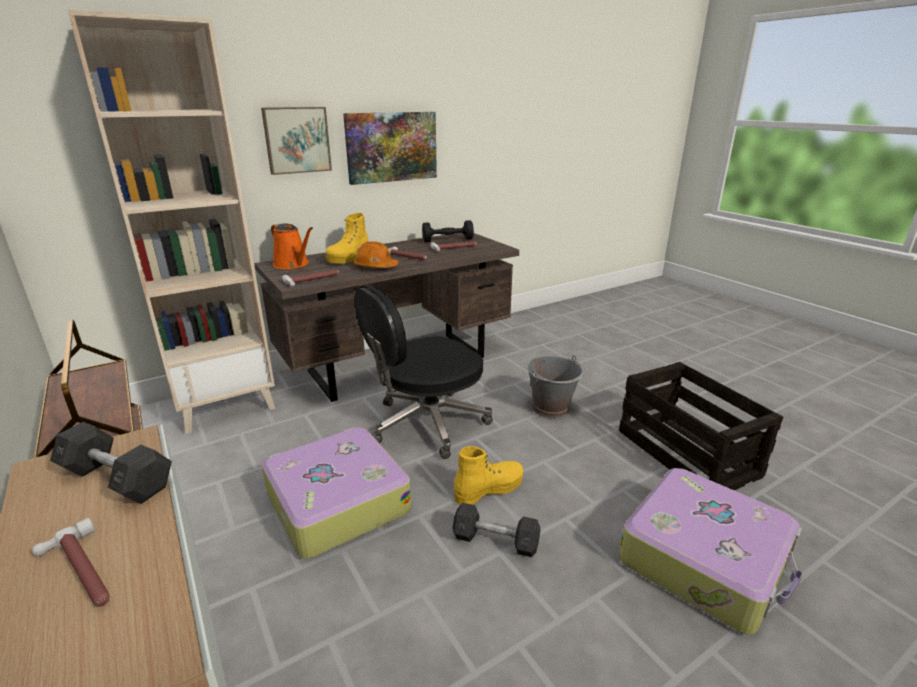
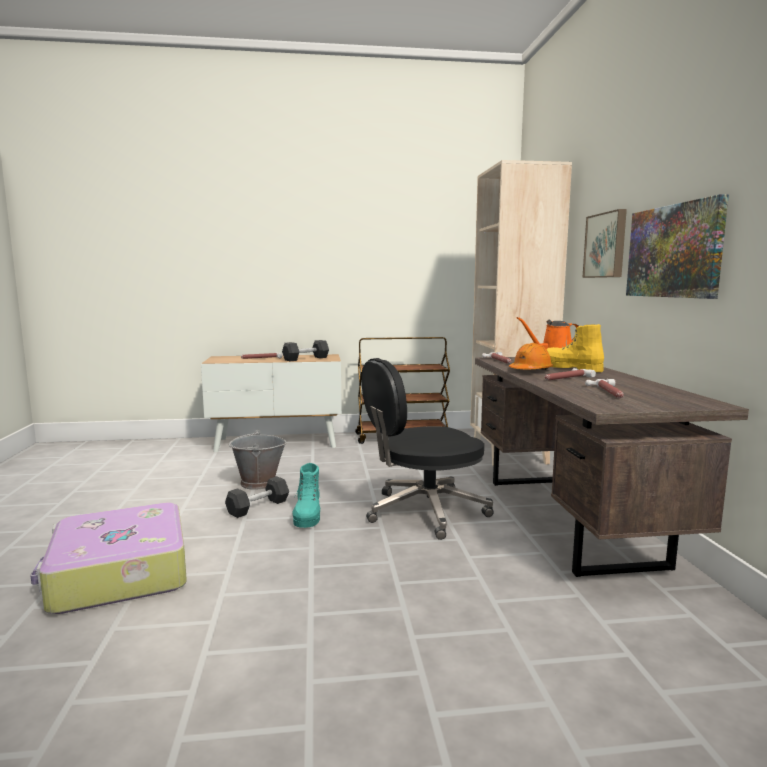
camera: 115 degrees right, 15 degrees down
(336, 502) = (354, 473): suitcase -> none
(426, 424) = (424, 511): black office chair -> black office chair turned 105 degrees counterclockwise
(447, 240) = (662, 394): black dumbbell -> none
(489, 489) = (307, 516): yellow boot -> turquoise boot
(551, 408) = (398, 584): grey bucket -> grey bucket (258, 483)
(688, 453) = (208, 645): crate -> none

